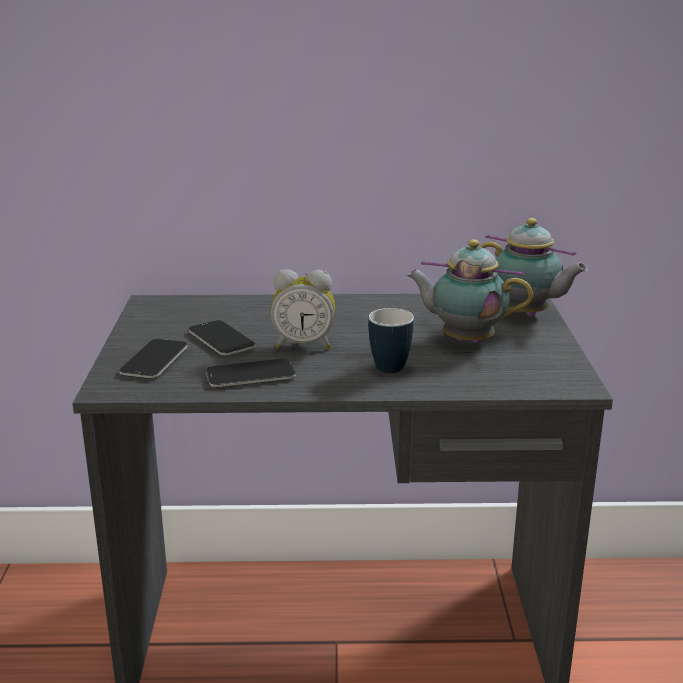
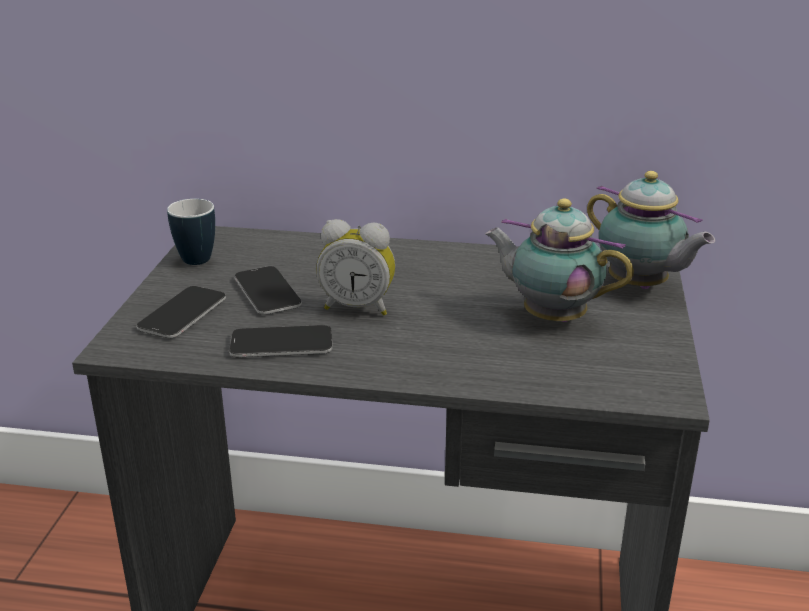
camera: 10 degrees right, 5 degrees up
(391, 364) = (449, 344): mug -> mug (201, 256)

